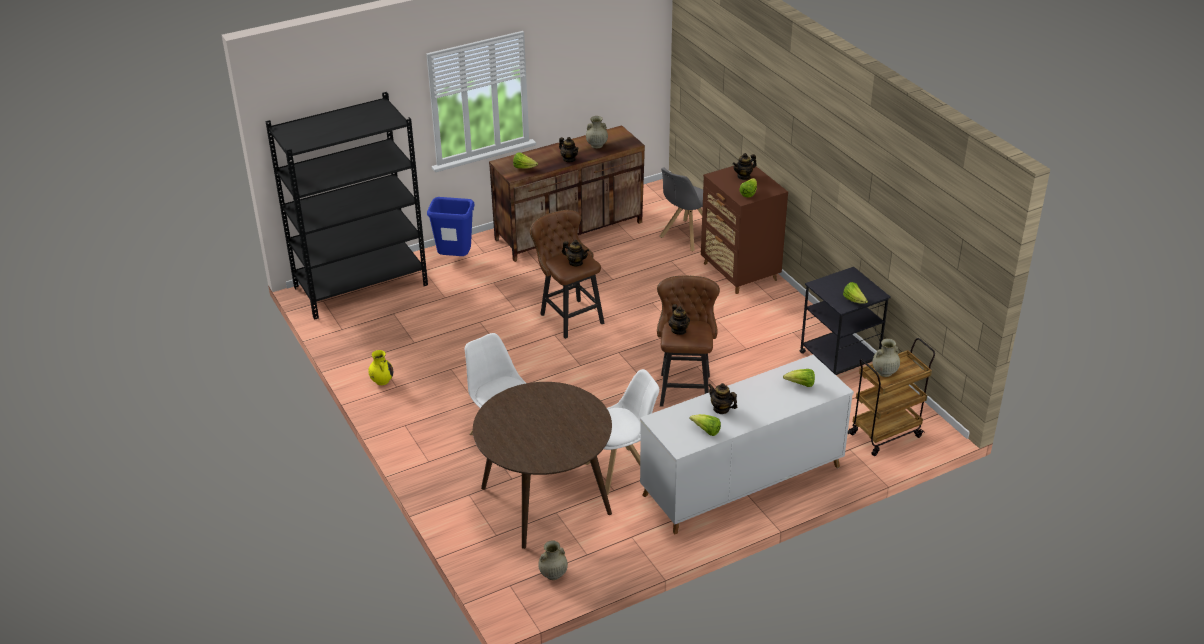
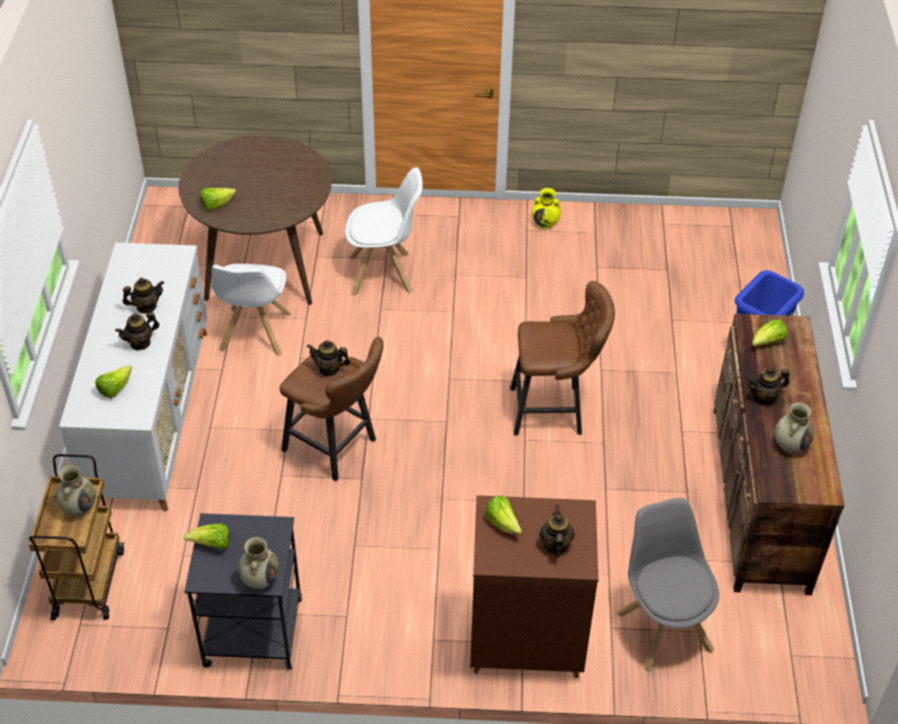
camera: 120 degrees right, 10 degrees up
(361, 286) = (743, 262): black bookcase -> none
(553, 574) = (173, 234): beige vase -> beige vase (260, 579)
(575, 263) = (542, 344): teapot -> teapot (140, 343)
(706, 431) = (128, 280): lettuce -> lettuce (216, 204)

